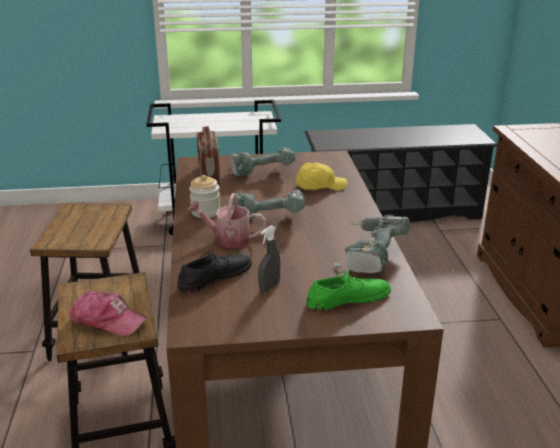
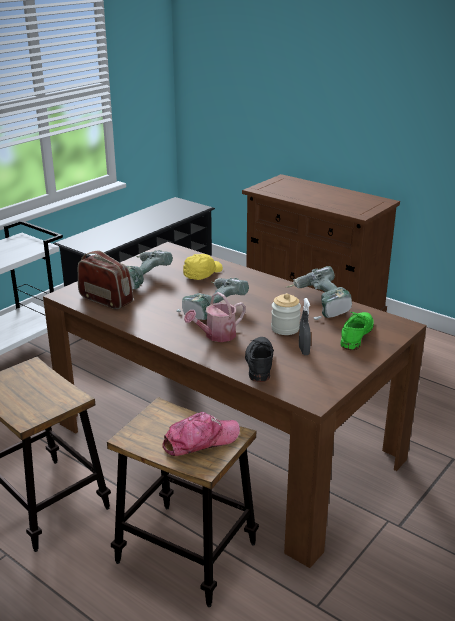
camera: 45 degrees left, 0 degrees up
(205, 212) = (160, 325): jar -> jar (285, 328)

